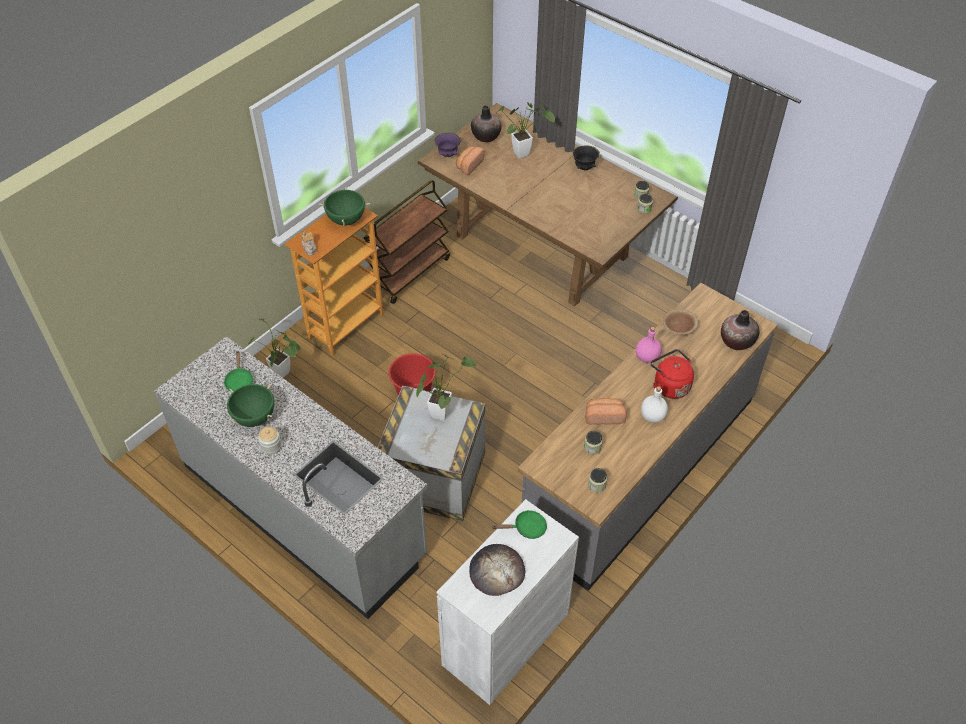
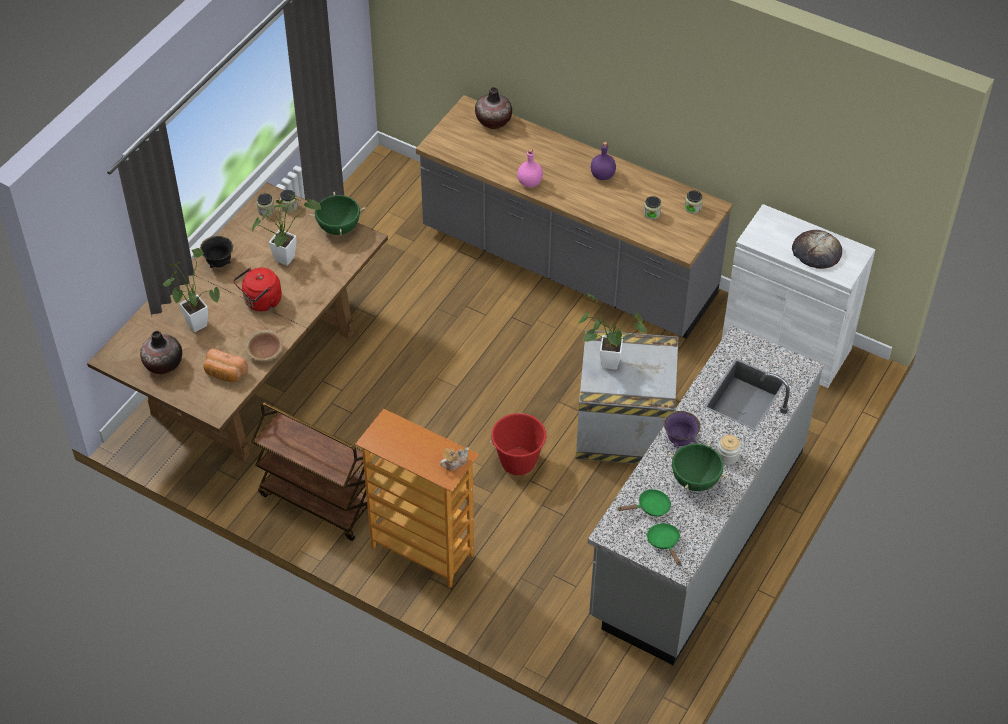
camera: 100 degrees left, 0 degrees up
(284, 375) = (514, 599): potted plant -> potted plant (287, 256)
(346, 220) = (397, 437): green cooking pot -> green cooking pot (338, 228)
(448, 154) = (204, 398): purple bowl -> purple bowl (680, 440)
(526, 528) = (766, 237): green frying pan -> green frying pan (664, 542)
(604, 416) = (612, 208): bread -> none
(652, 416) = (603, 175): white bottle -> purple bottle
(669, 385) = (561, 165): red kettle -> red kettle (261, 302)
(678, 328) = (485, 162): brown bowl -> brown bowl (265, 352)

